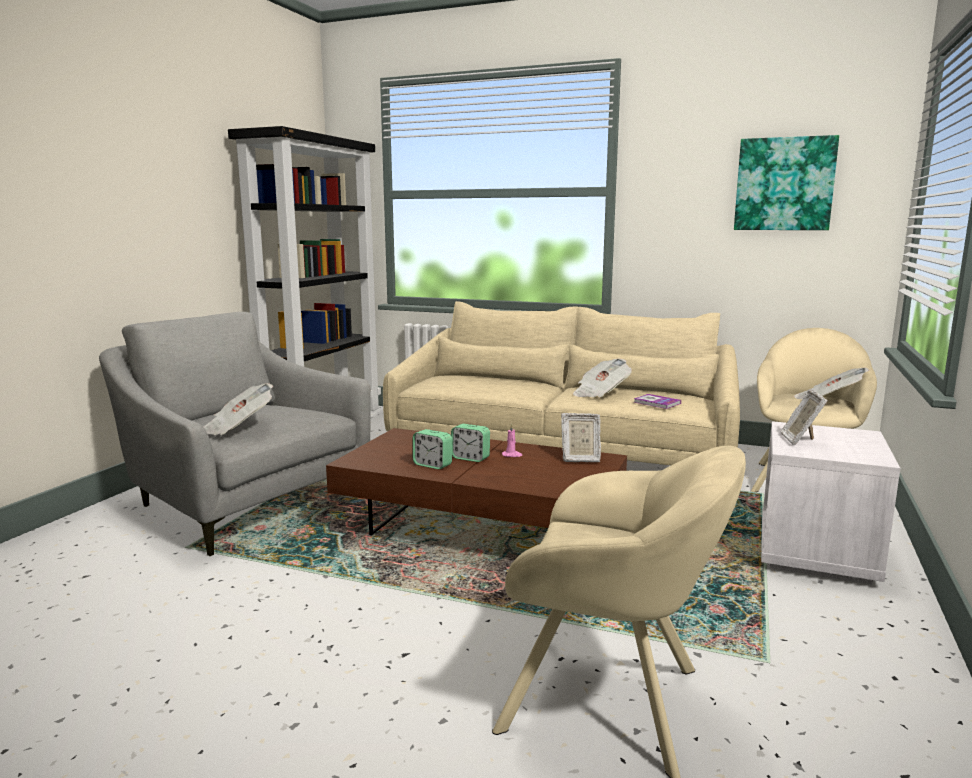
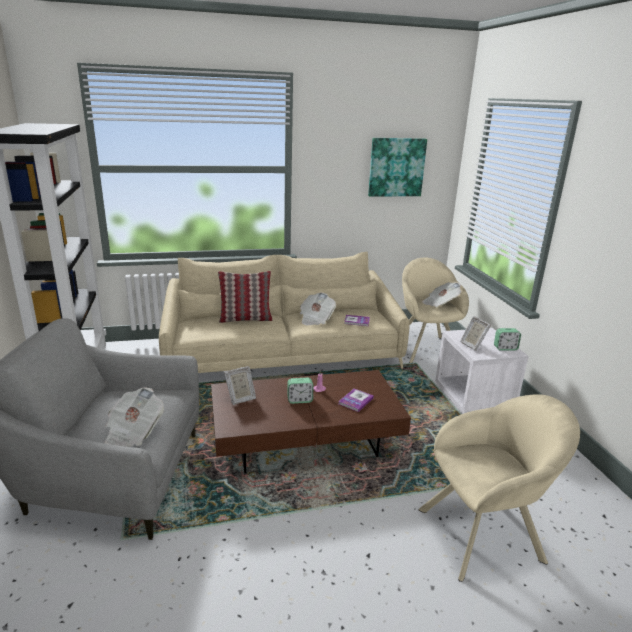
camera: 35 degrees left, 10 degrees up
(432, 465) = (285, 414): alarm clock -> alarm clock (505, 348)
(507, 382) = (245, 319): none -> pillow
(542, 473) = (356, 401): none -> book
(579, 459) = (359, 381): picture frame -> picture frame (240, 398)

